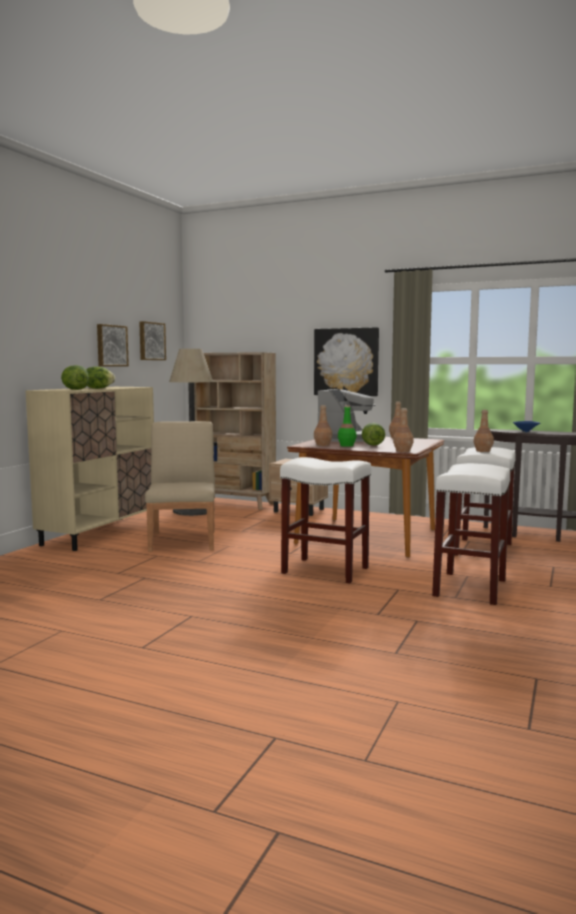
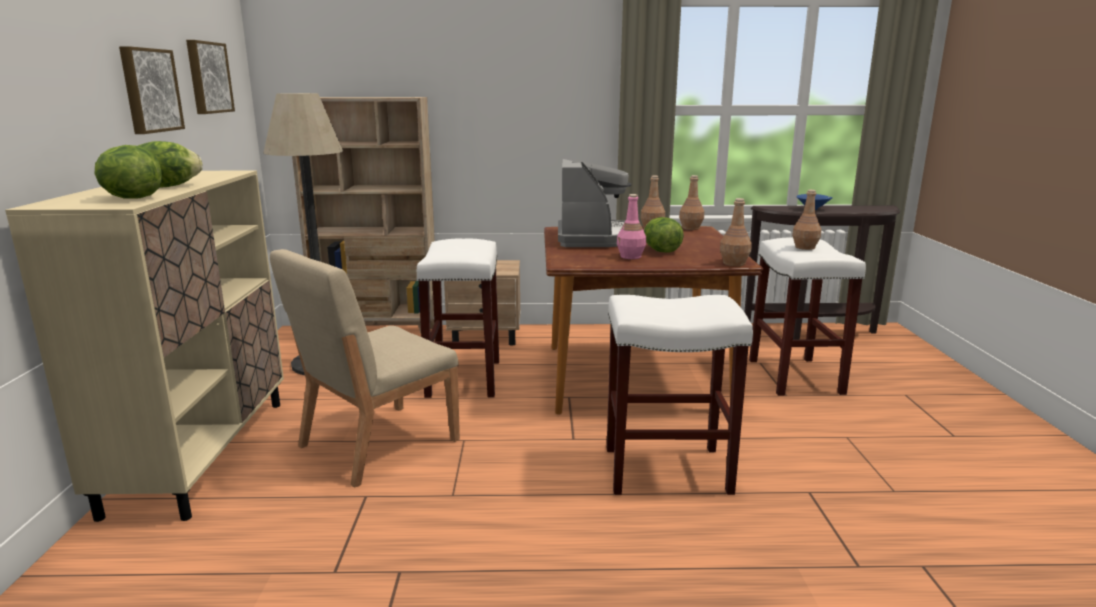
camera: 25 degrees left, 10 degrees up
(183, 541) = (377, 443): beige chair -> beige chair turned 105 degrees counterclockwise
(322, 445) = (593, 258): brown bottle -> brown bottle (690, 228)
(346, 362) = (542, 112): picture -> none
(347, 445) = (631, 257): green bottle -> pink bottle
(469, 587) = (880, 463): white stool -> white stool (463, 378)

